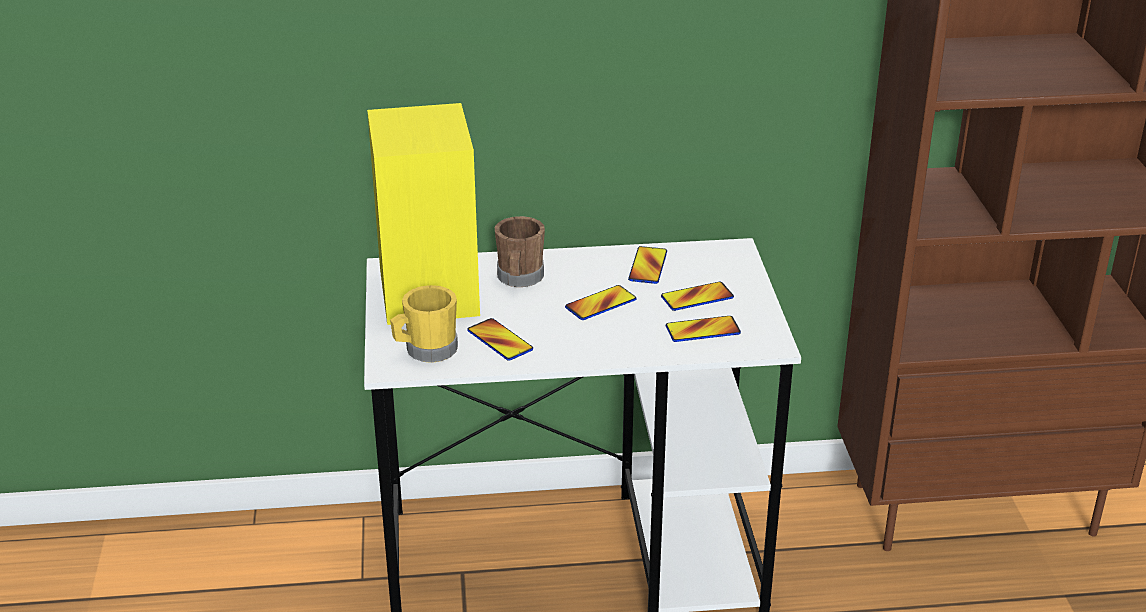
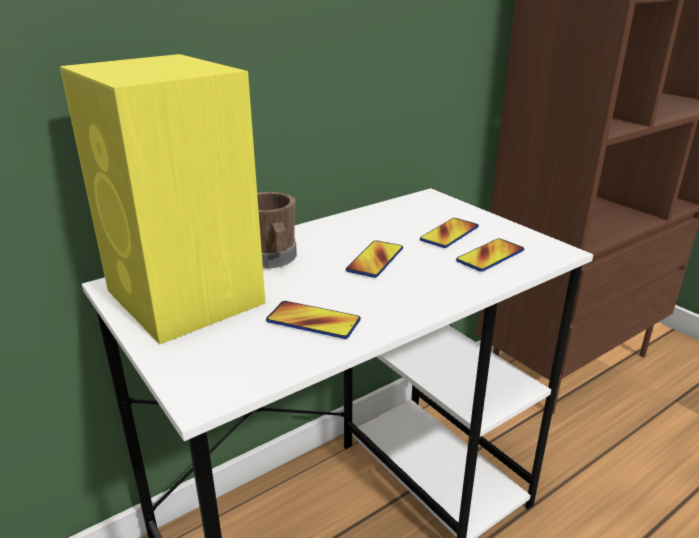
camera: 30 degrees left, 5 degrees down
(426, 350) = (235, 359): yellow mug -> none
(648, 266) = (378, 222): phone -> none

